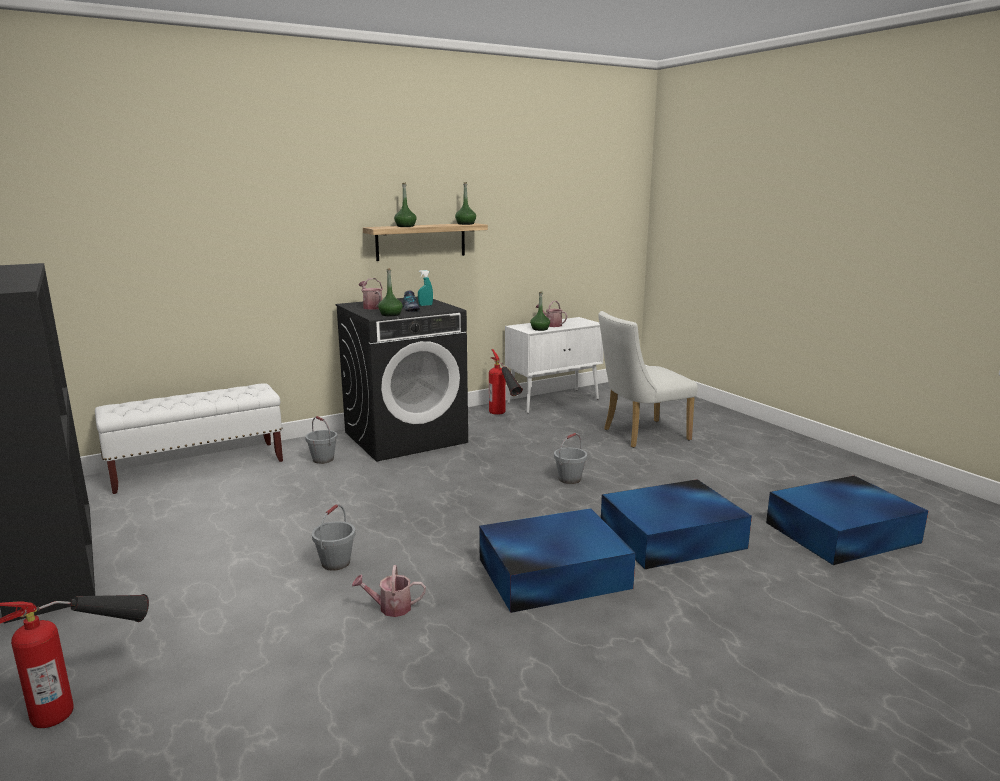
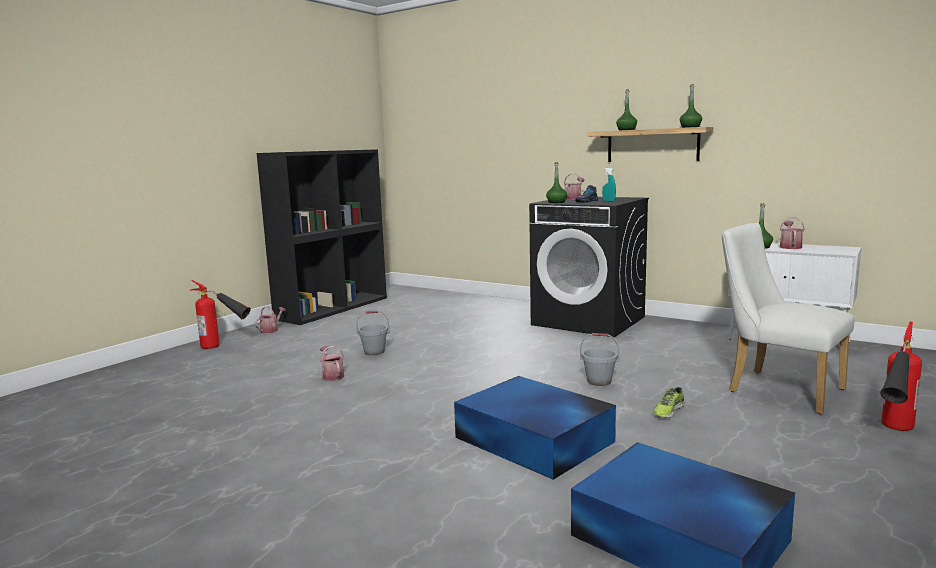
camera: 65 degrees right, 5 degrees down
(71, 632) = (271, 330): none -> watering can
(198, 467) = (459, 298): white bench -> none
(323, 459) = (512, 314): grey bucket -> none
(504, 416) = (699, 334): fire extinguisher -> fire extinguisher (893, 434)
(551, 573) = (415, 406): blue storage box -> none
(652, 476) = (667, 411): none -> shoe

